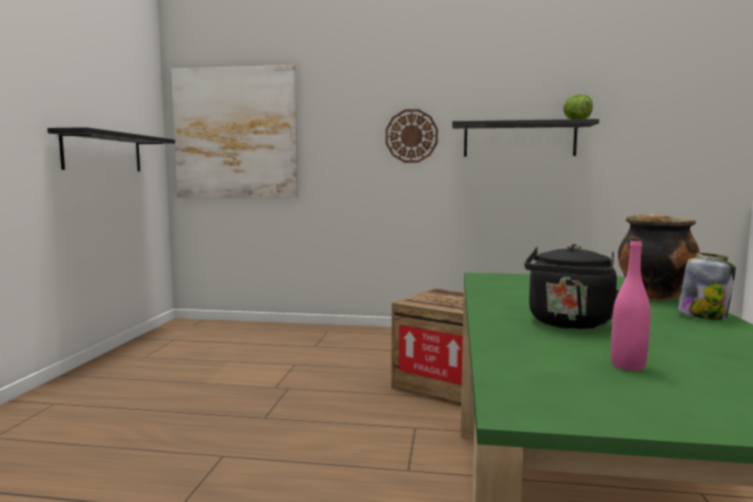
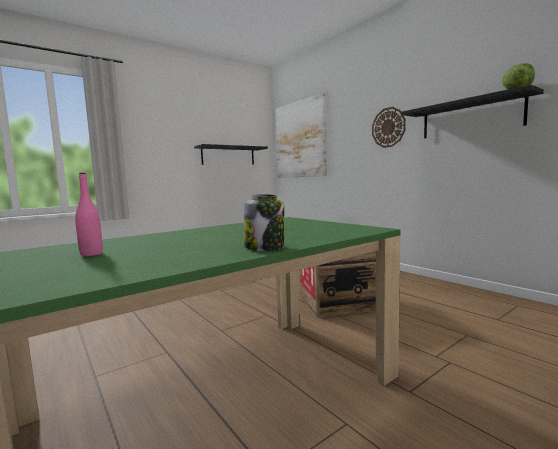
camera: 45 degrees right, 0 degrees up
(570, 324) = (179, 239): black kettle -> none
(654, 295) = (313, 236): cooking pot -> none

